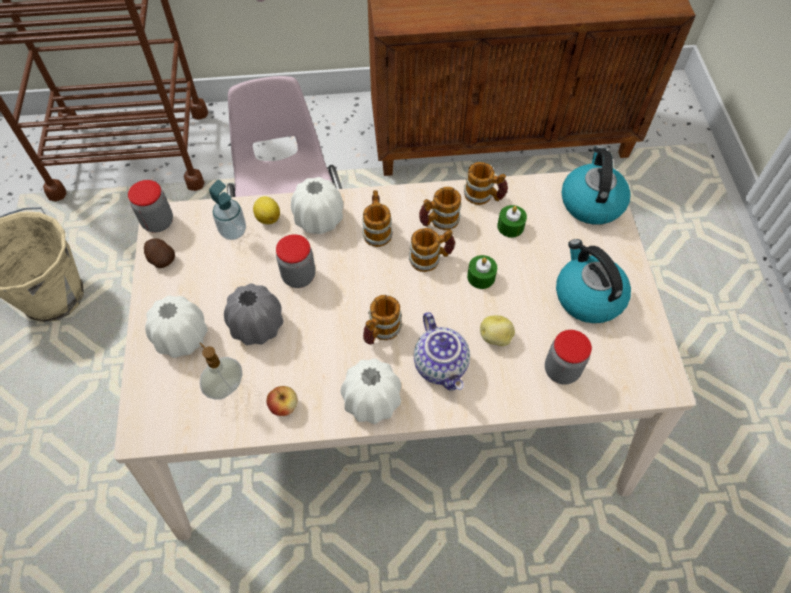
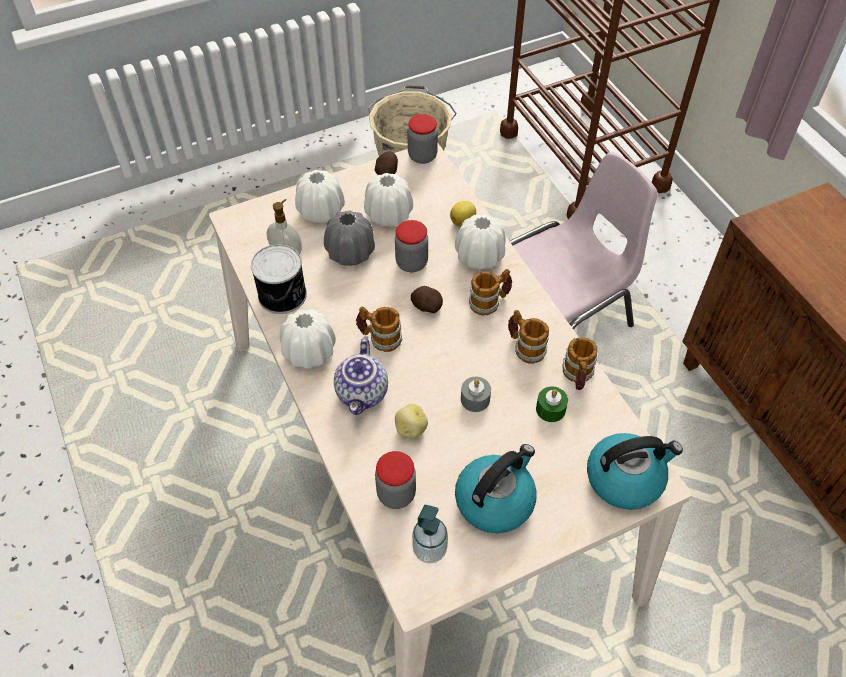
camera: 70 degrees right, 5 degrees down
(223, 276) = (389, 215): none -> white vase
(233, 231) = (437, 204): soap dispenser -> soap dispenser (429, 550)
(284, 406) = (283, 295): apple -> can
(359, 281) = (426, 307): none -> potato
(431, 258) = (477, 353): mug -> none
(442, 365) = (363, 394): teapot -> teapot turned 45 degrees counterclockwise
(481, 277) = (475, 399): green candle -> grey candle

